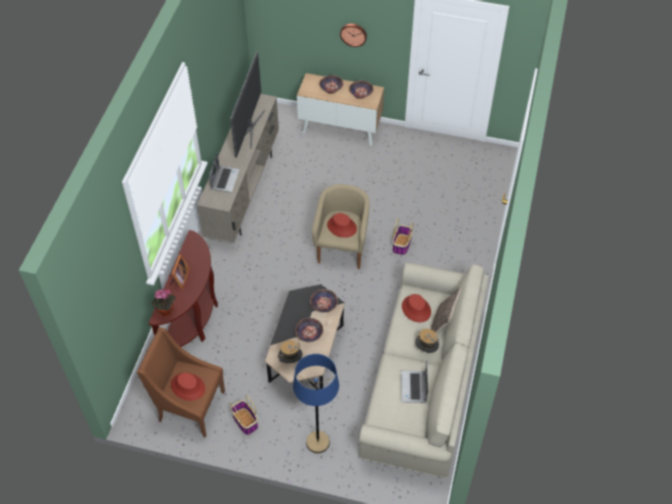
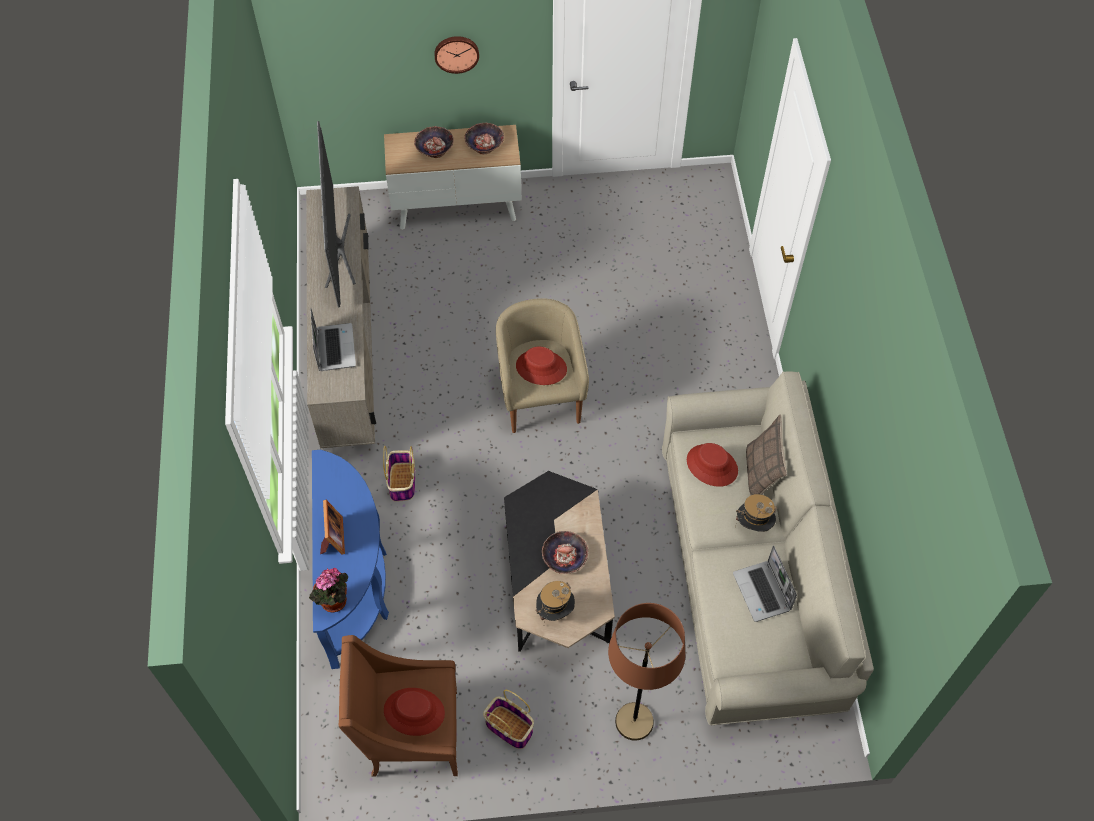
camera: 20 degrees left, 5 degrees up
(193, 318) = (356, 586): brown console table -> blue console table
(317, 442) = (634, 722): blue floor lamp -> brown floor lamp
(324, 303) = (567, 501): bowl -> none
(401, 245) = (627, 365): basket -> basket (402, 482)

